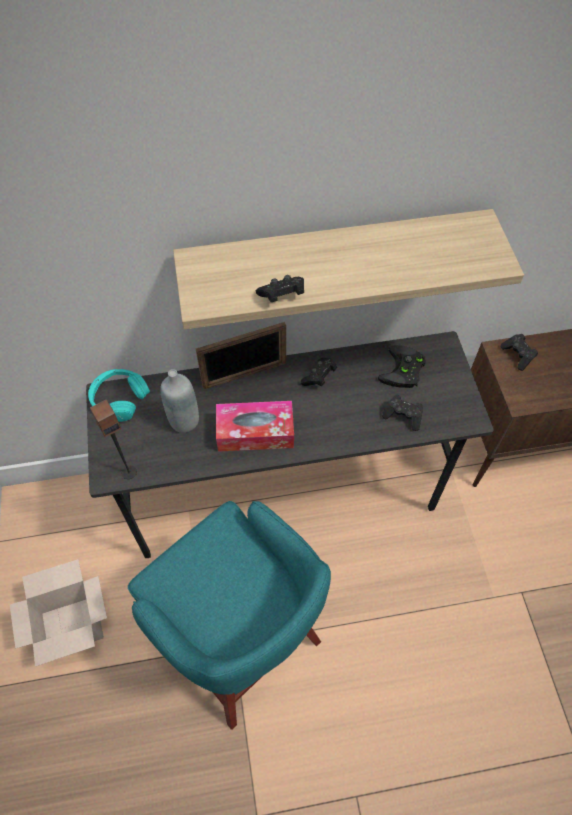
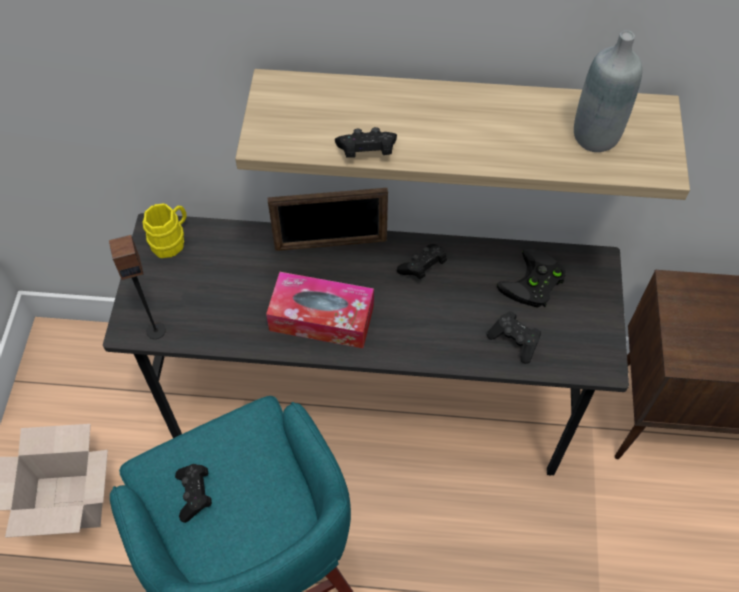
camera: 15 degrees right, 0 degrees up
(119, 399) = (171, 240): turquoise headphones -> yellow mug
(184, 421) = (240, 284): grey bottle -> grey bottle (595, 136)
(518, 355) = (698, 298): black game controller -> black game controller (195, 495)

